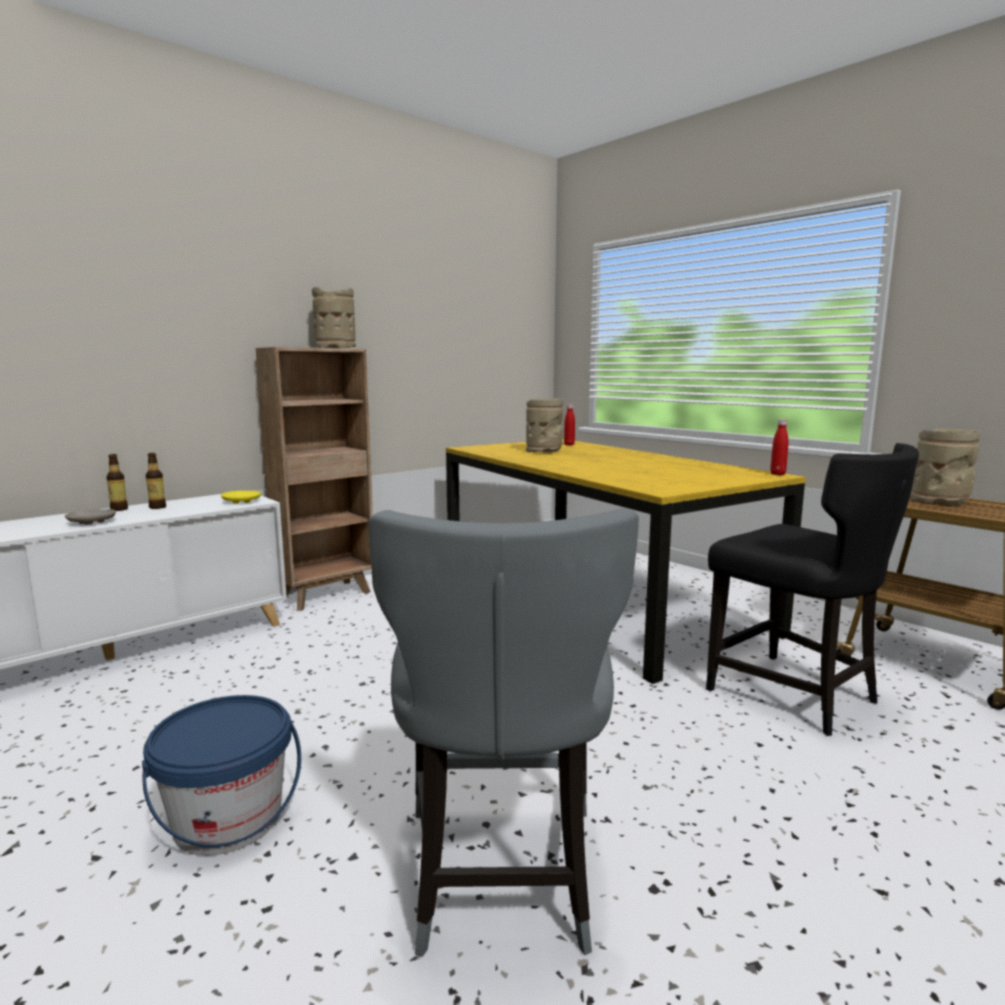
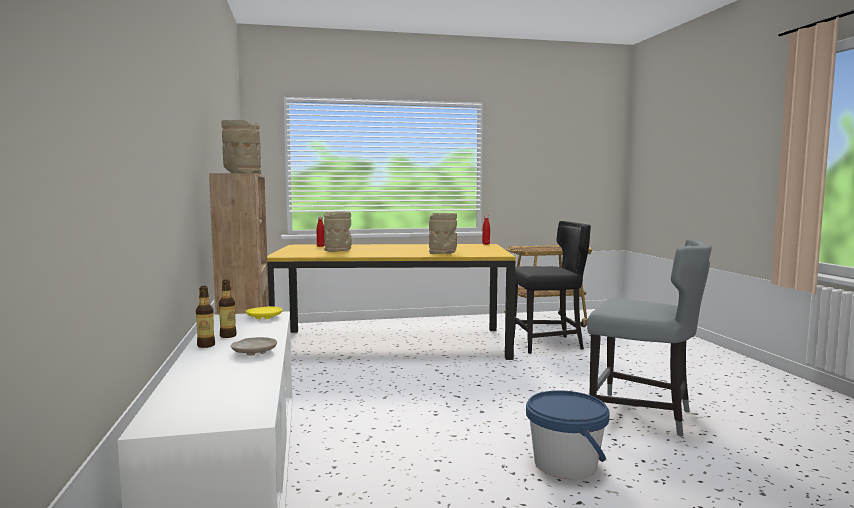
camera: 60 degrees left, 5 degrees down
(940, 501) = (537, 248): beige vase -> beige vase (443, 253)

